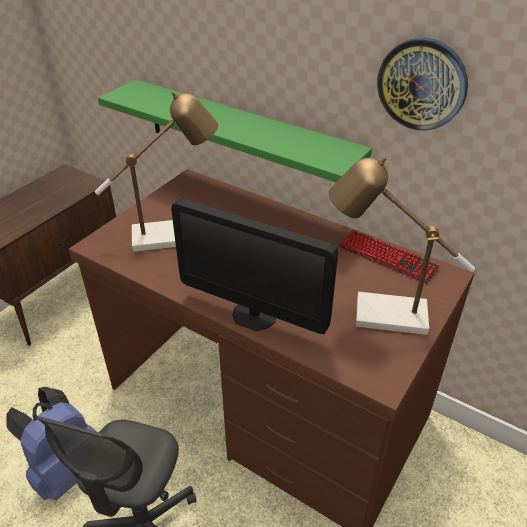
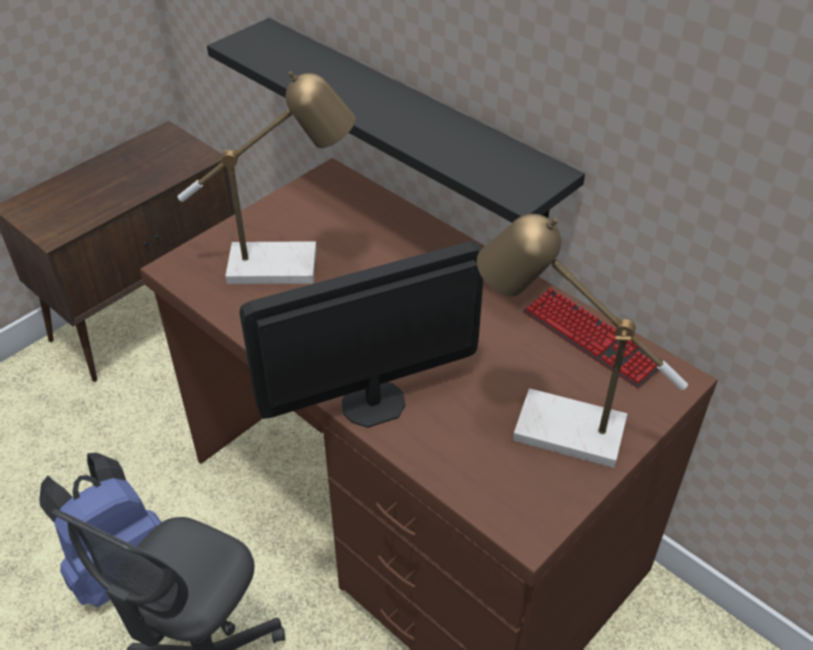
camera: 10 degrees right, 5 degrees up
(242, 136) = (409, 123): green shelf -> black shelf
(254, 315) = (373, 403): monitor -> monitor turned 120 degrees clockwise
(422, 84) = (656, 96): wall clock -> none

